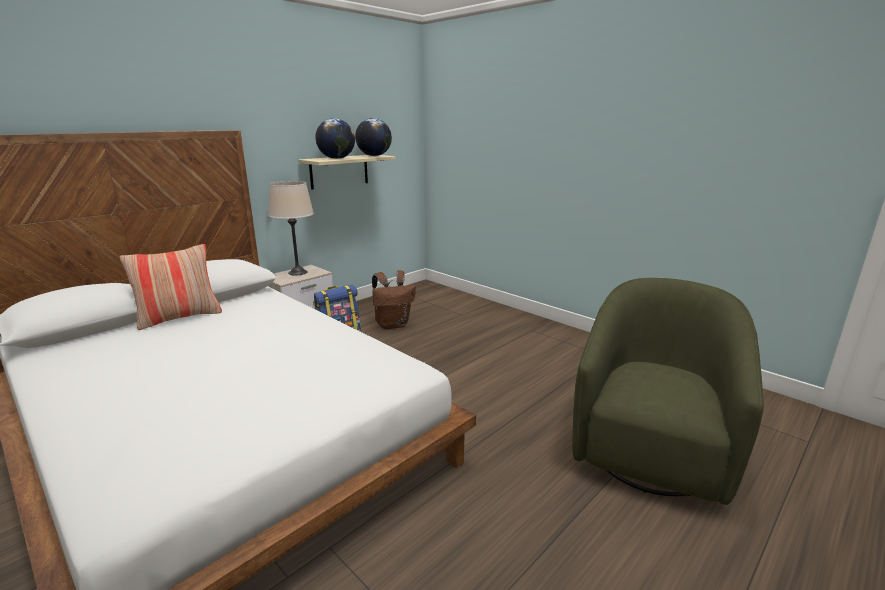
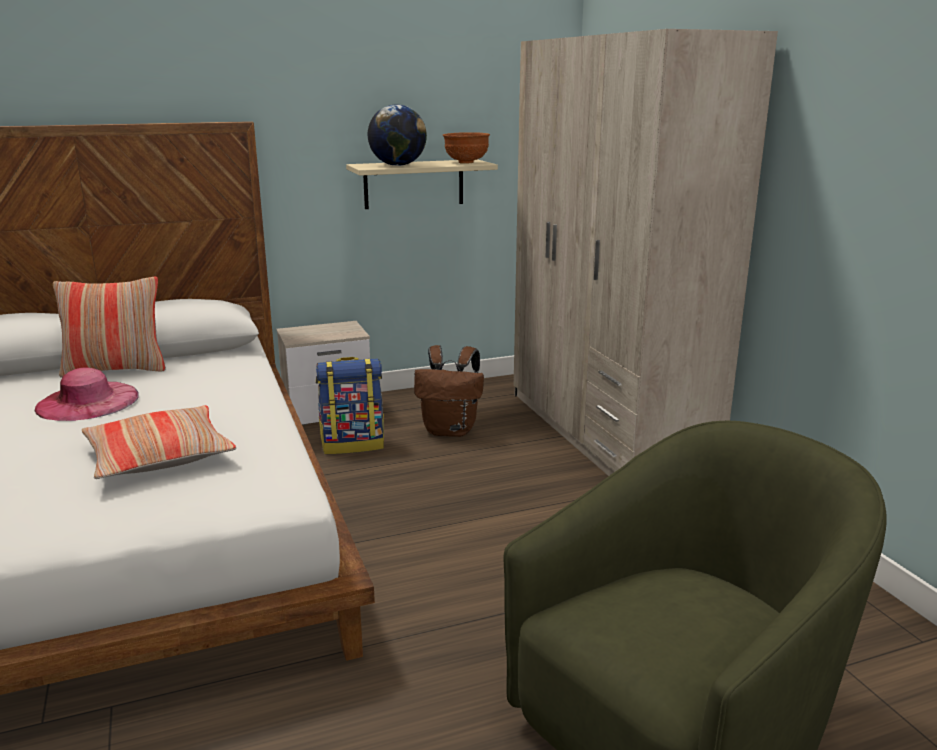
camera: 25 degrees right, 0 degrees up
(187, 341) = (87, 401): none -> pink hat
(292, 365) = (159, 456): none -> pillow
(298, 272) = (326, 330): beige table lamp -> none
(374, 156) = (465, 162): globe -> brown bowl
(480, 310) = (605, 433): none -> beige wardrobe

